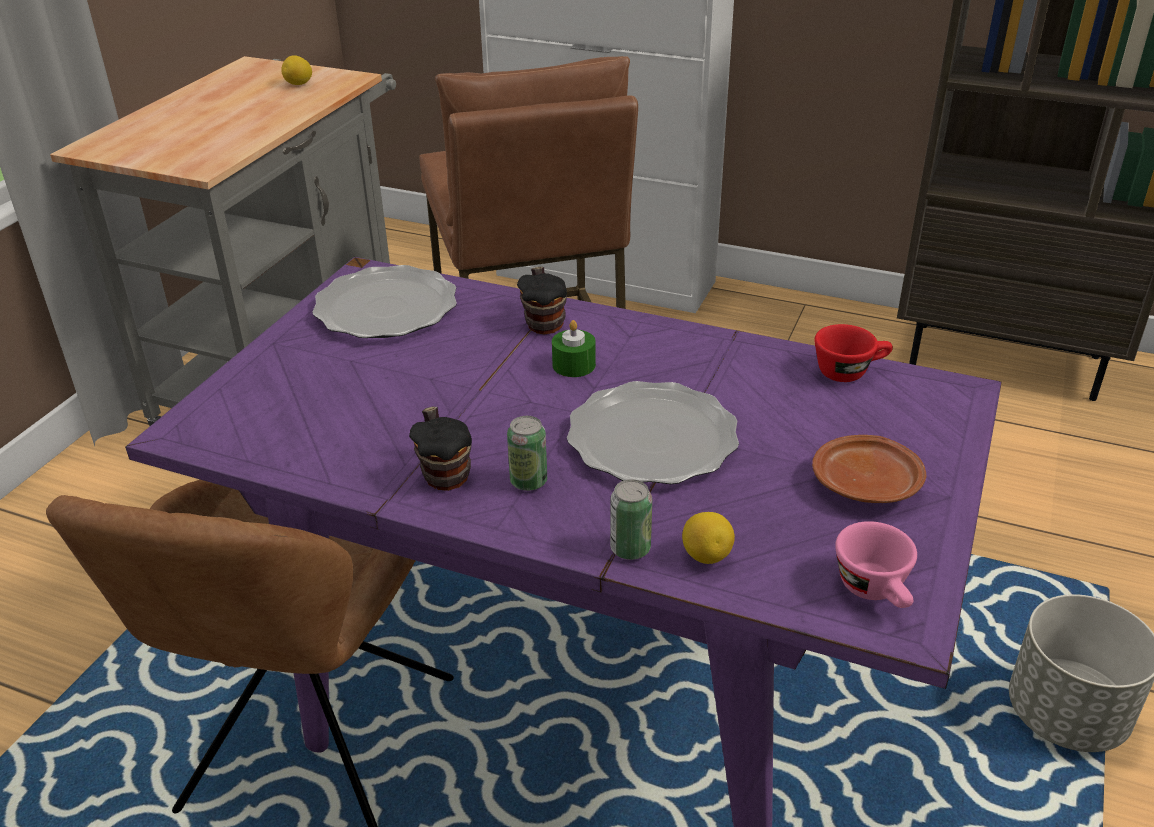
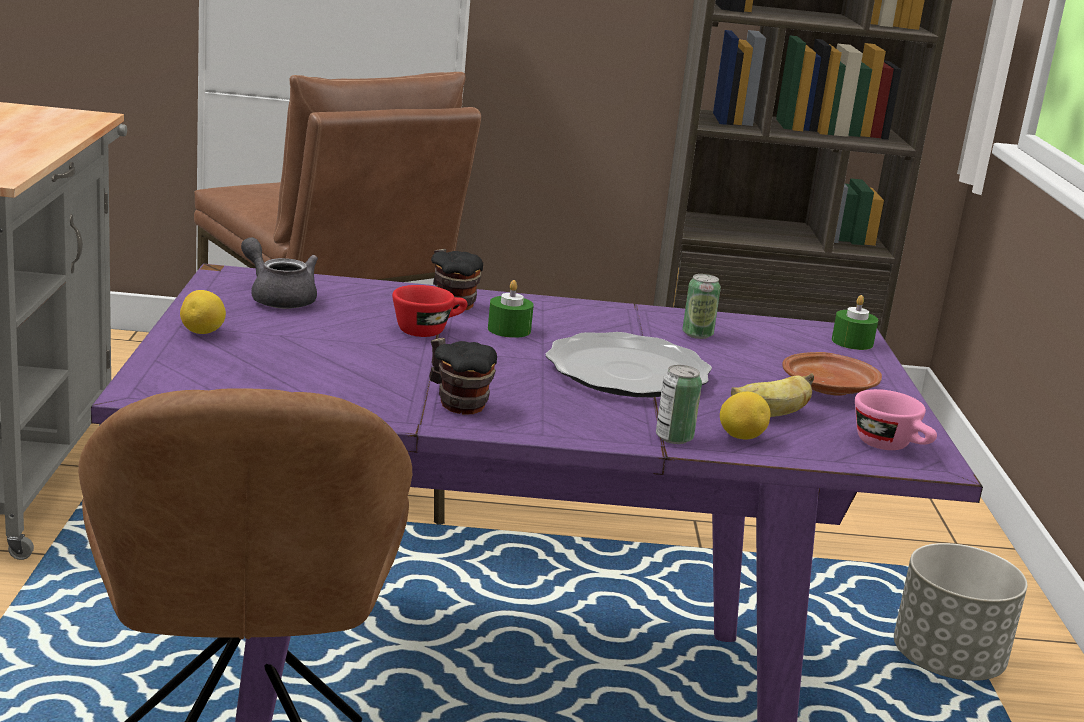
camera: 25 degrees left, 15 degrees down
(299, 84) = (36, 118): lemon -> lemon (203, 333)
(385, 308) = (278, 298): plate -> grey teapot
(528, 481) = (542, 404): can -> can (697, 334)
(766, 522) = (771, 415): none -> banana
(849, 371) = (753, 324): red cup -> red cup (428, 330)
(951, 407) = (852, 342): none -> green candle

